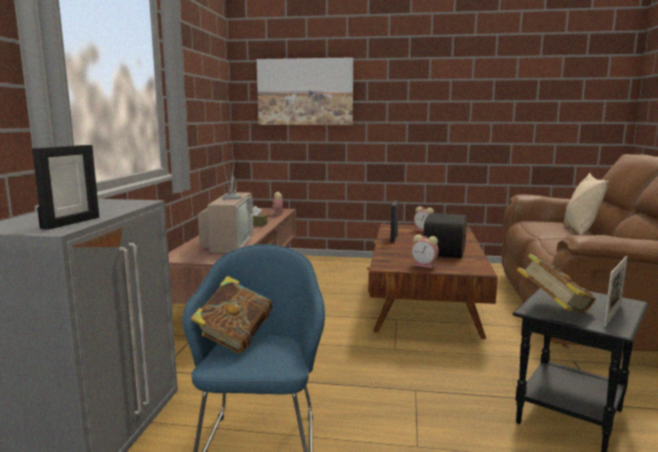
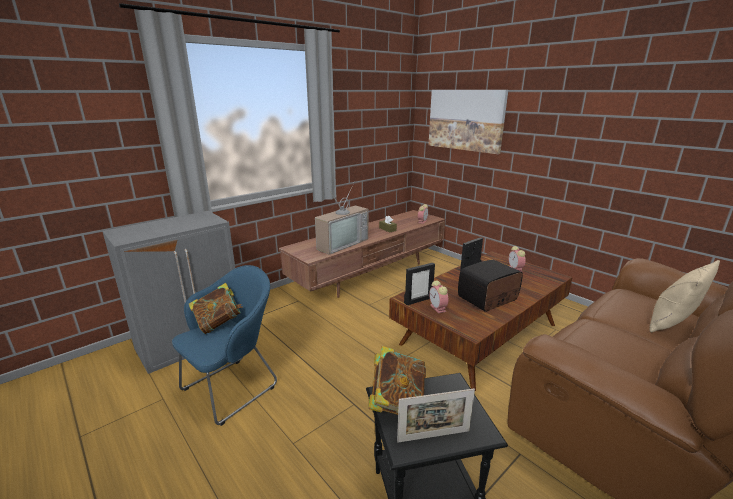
camera: 40 degrees right, 10 degrees up
(71, 222) = (144, 235): picture frame -> picture frame (418, 300)

